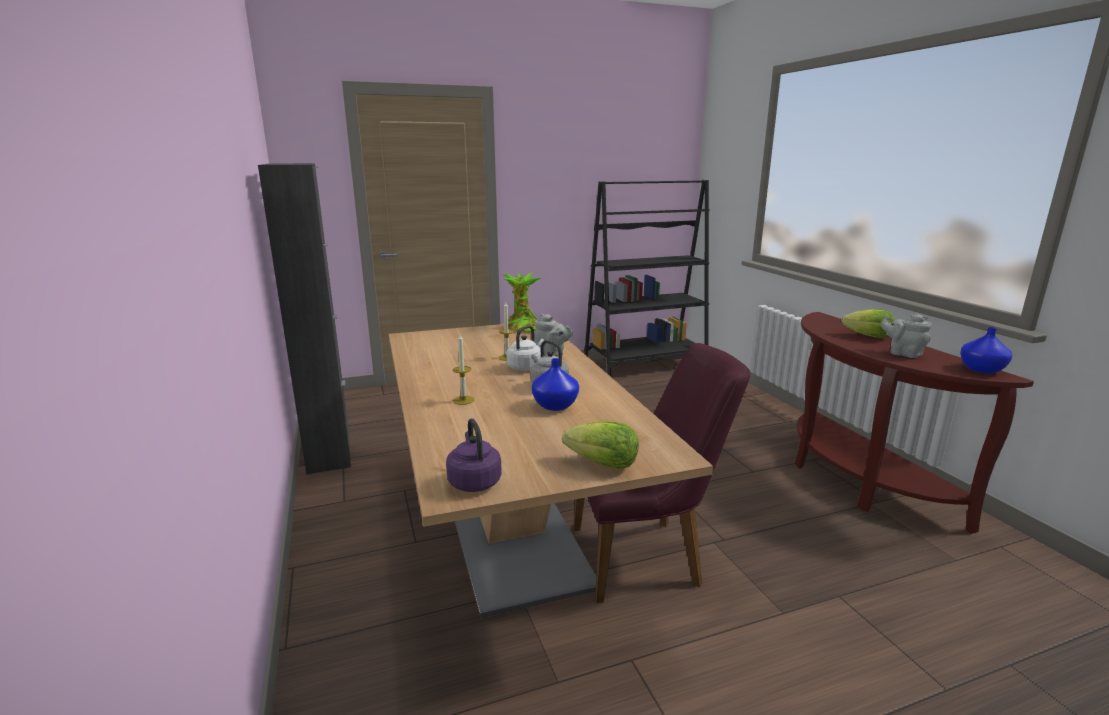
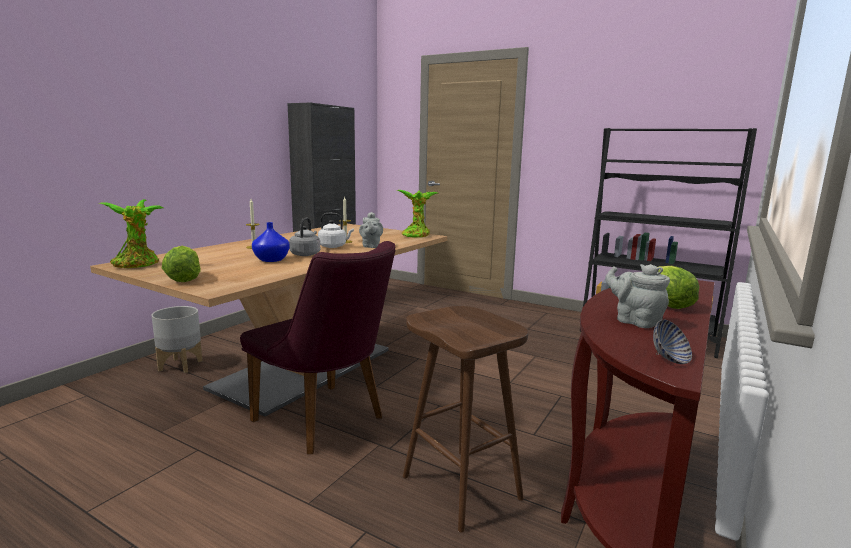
camera: 50 degrees right, 5 degrees down
(369, 620) = (181, 365): none -> grey planter
(474, 481) = (137, 265): purple kettle -> potted plant
(805, 530) = (463, 488): none -> brown stool
(903, 353) = (634, 321): grey teapot -> grey teapot turned 45 degrees counterclockwise
(980, 369) = (669, 359): blue vase -> bowl

